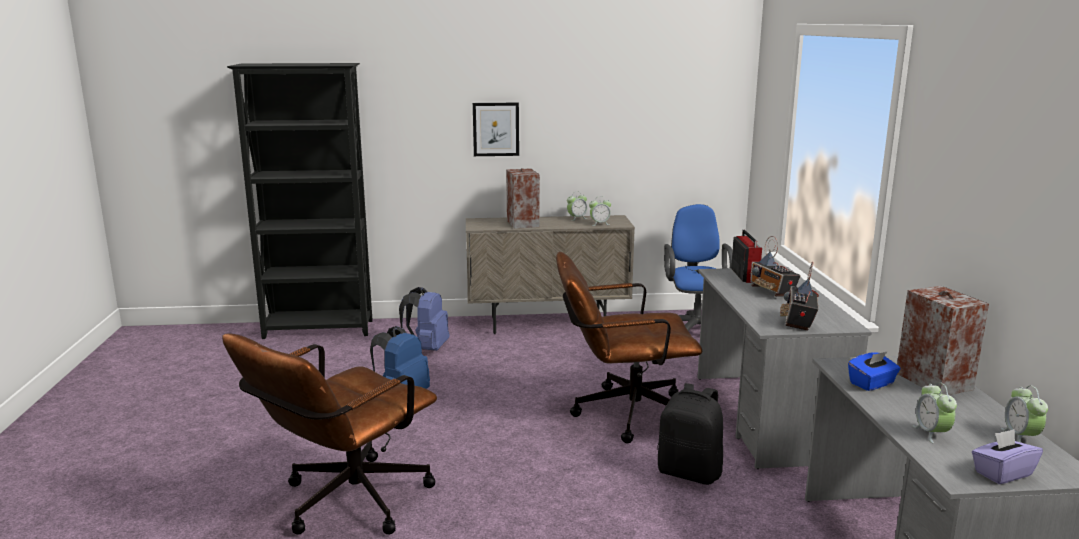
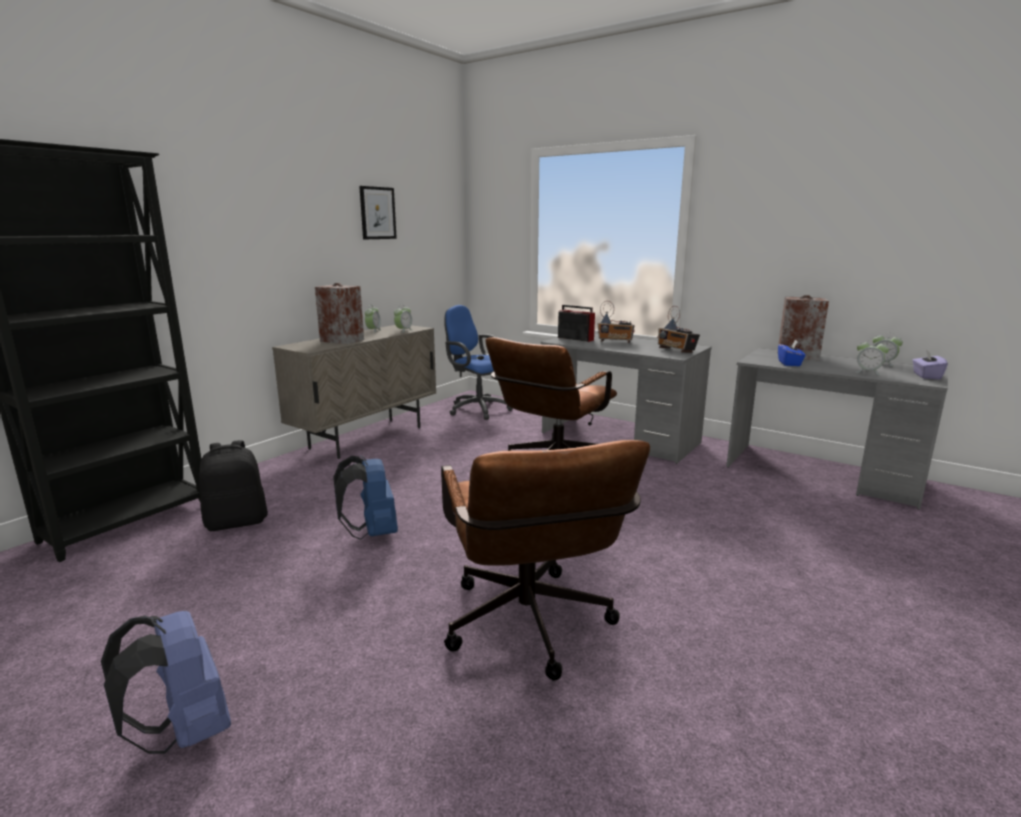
camera: 50 degrees left, 0 degrees up
(427, 348) = (303, 490): blue backpack -> blue backpack (185, 732)
(496, 129) = (288, 246): picture -> picture (377, 213)
(690, 472) = (658, 481): black backpack -> black backpack (237, 522)

